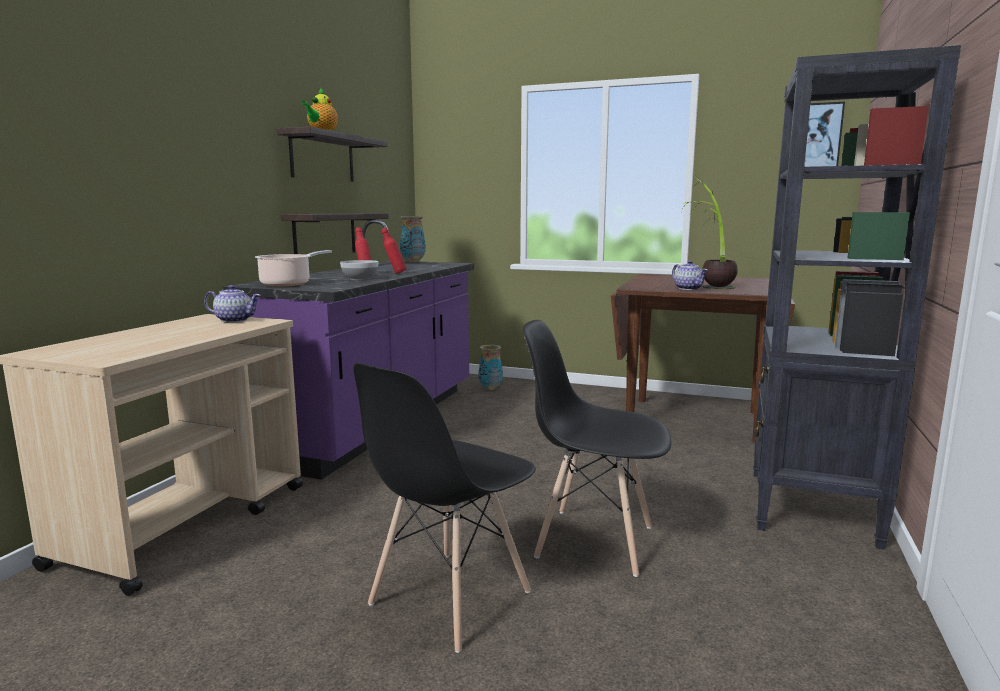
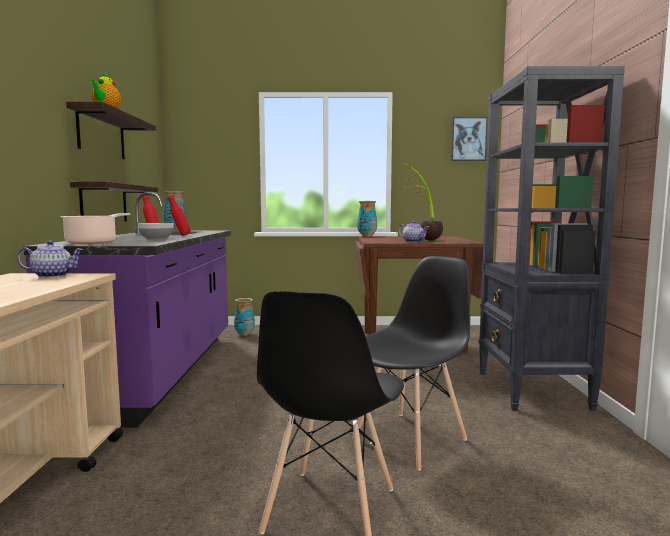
camera: 20 degrees left, 5 degrees down
(593, 541) = (410, 439): black chair -> black chair turned 135 degrees clockwise
(649, 274) = (366, 236): none -> vase

